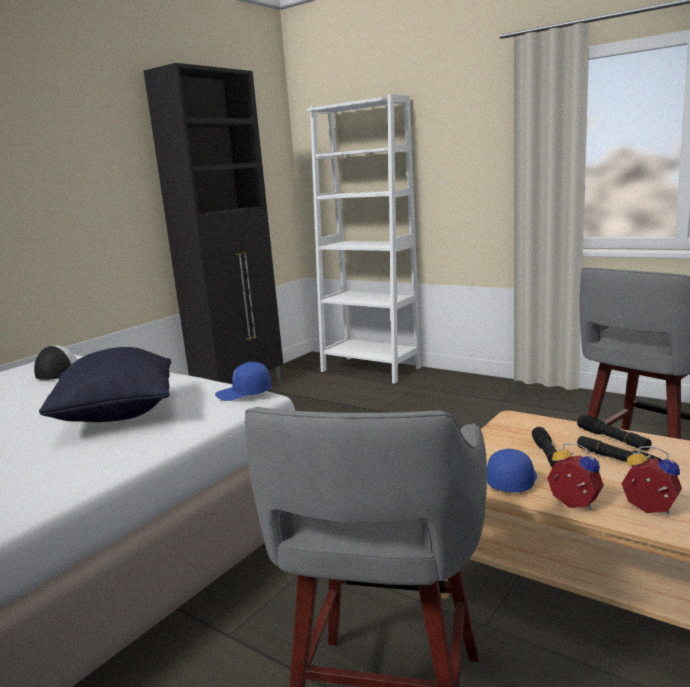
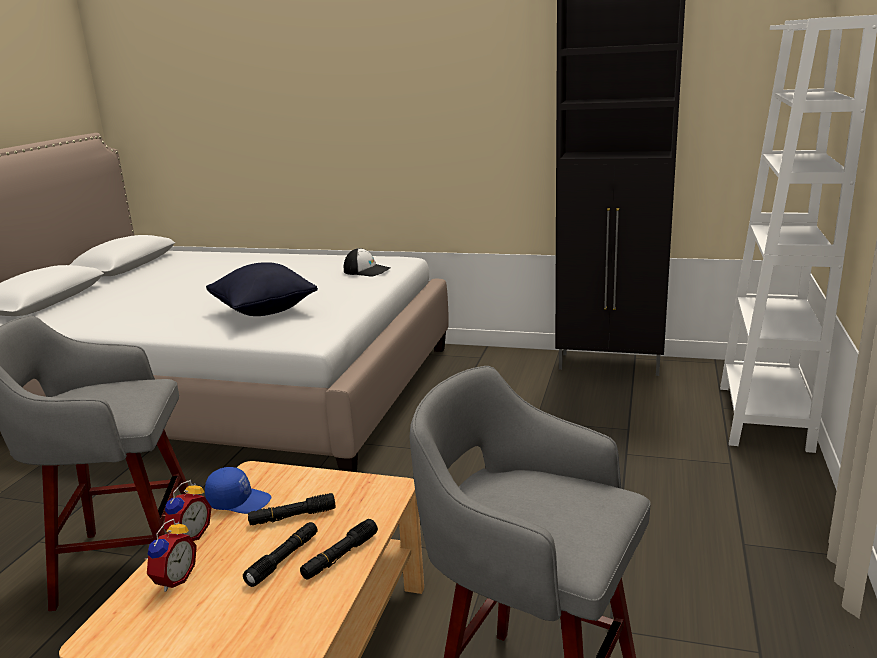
camera: 70 degrees right, 5 degrees up
(244, 393) = (311, 335): blue cap -> none

